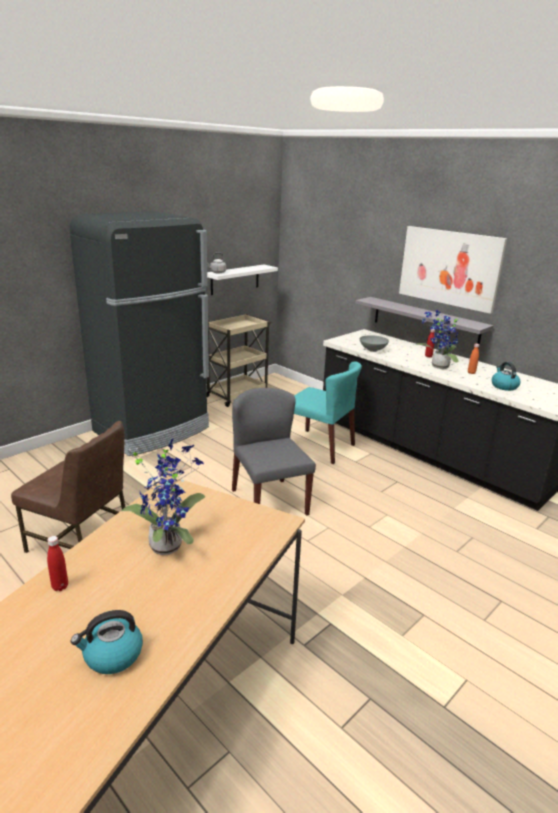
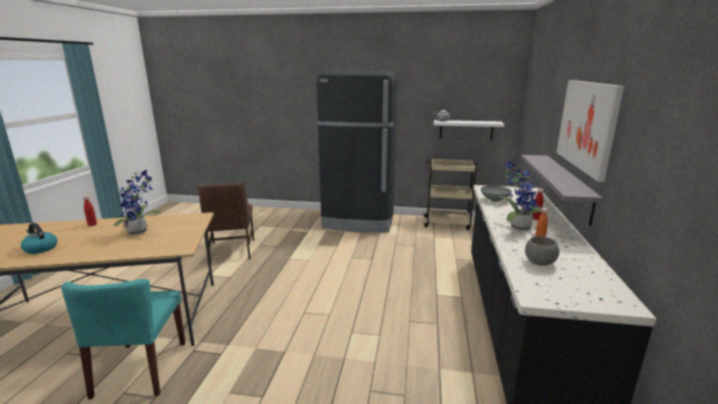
camera: 55 degrees right, 5 degrees down
(269, 501) = (332, 282): grey chair -> none
(320, 446) = (433, 273): turquoise chair -> turquoise chair (141, 369)
(504, 386) = (539, 263): kettle -> grey bowl

